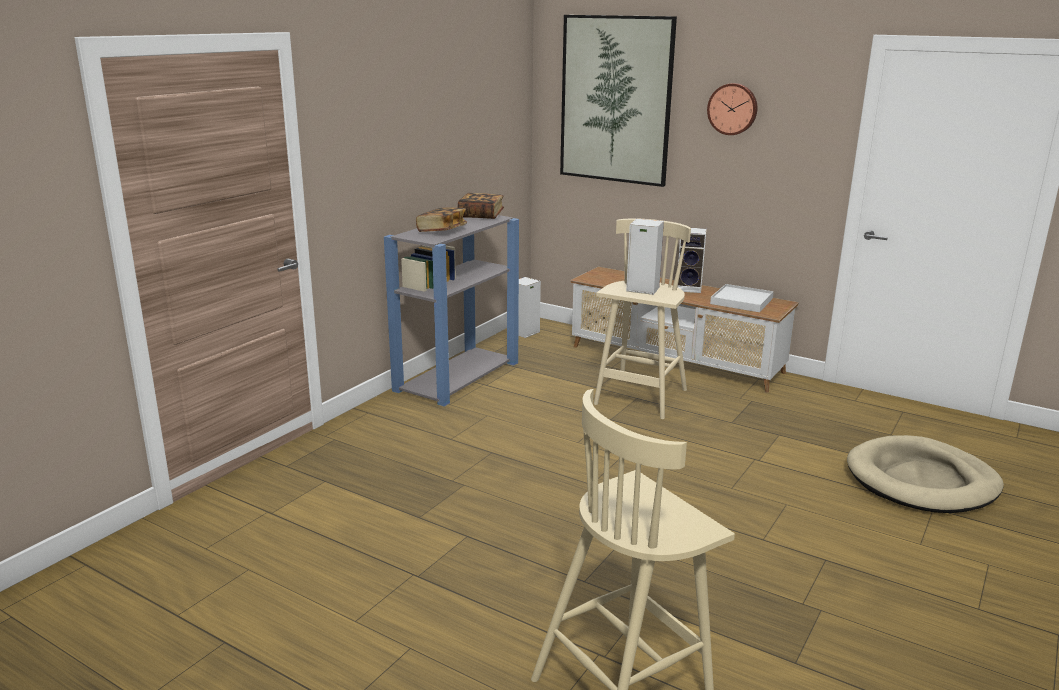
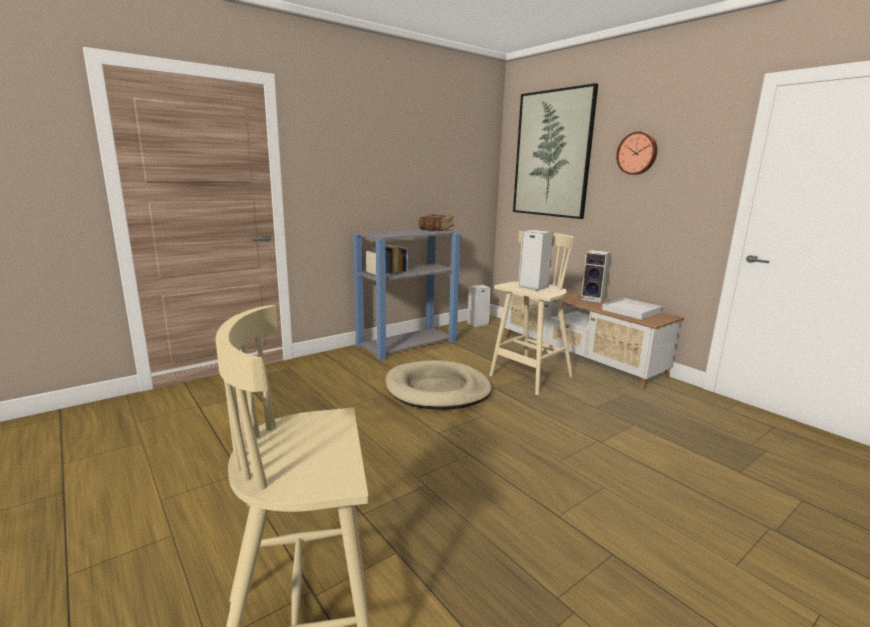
camera: 20 degrees right, 5 degrees down
(442, 230) = (395, 233): book -> none
(921, 481) = (767, 495): beige dog bed -> beige dog bed (437, 390)

